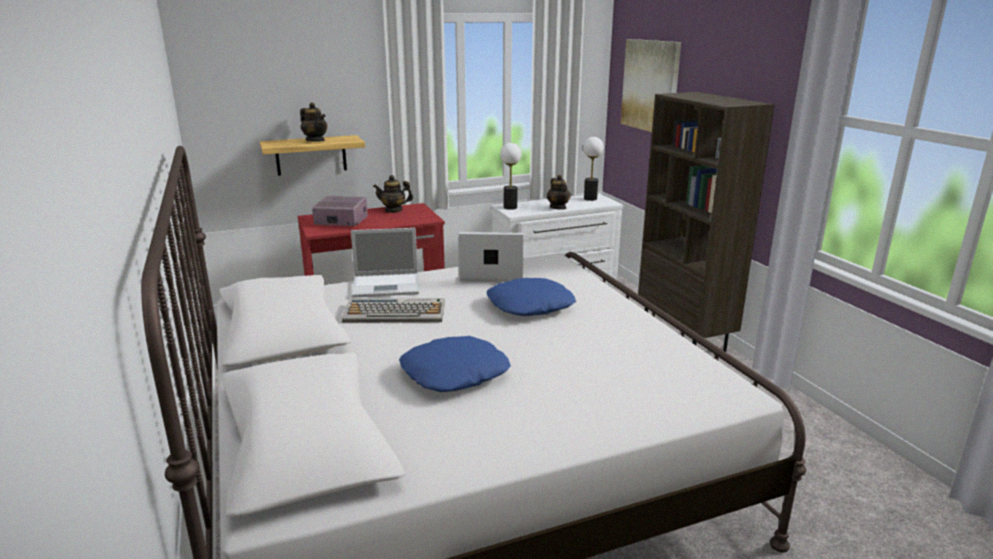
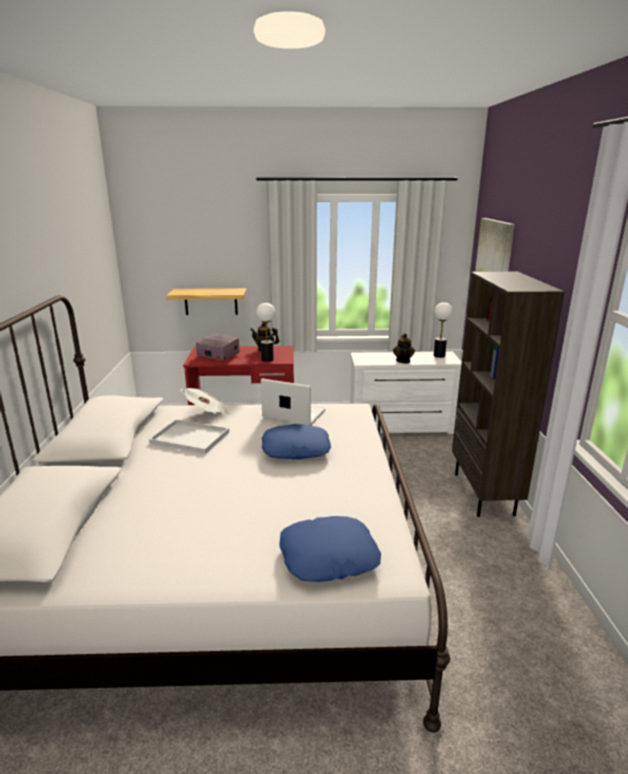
camera: 20 degrees right, 0 degrees up
(315, 140) = (210, 291): teapot -> none
(387, 285) = (207, 413): laptop -> newspaper
(396, 312) = (191, 437): keyboard -> white tray
(454, 373) = (183, 498): blue pillow -> blue pillow (328, 556)
(510, 207) = (363, 356): table lamp -> table lamp (267, 359)

